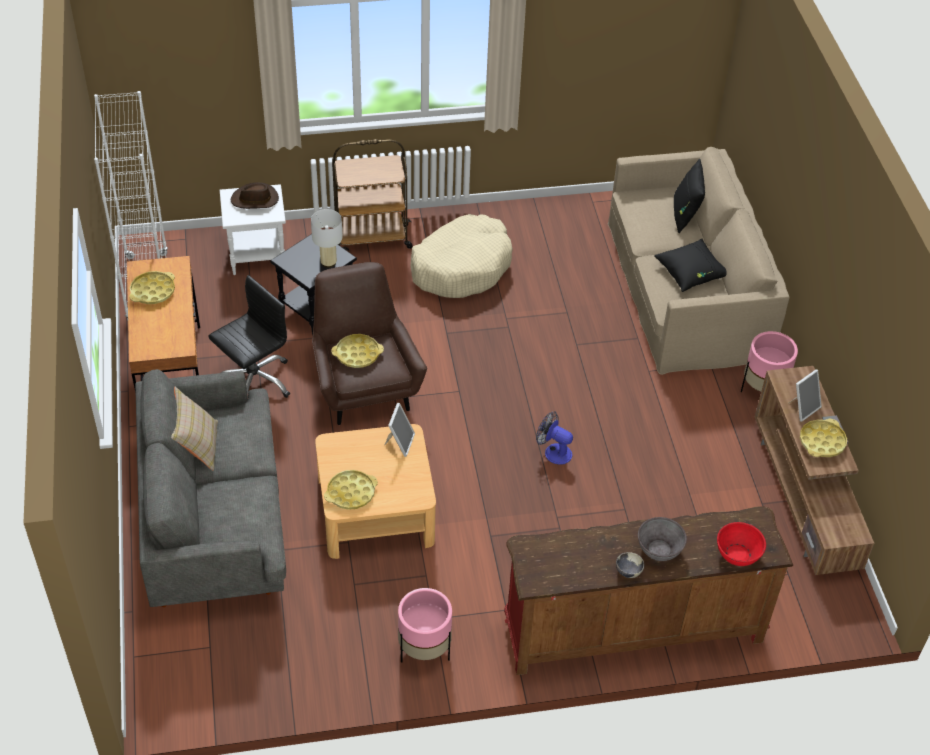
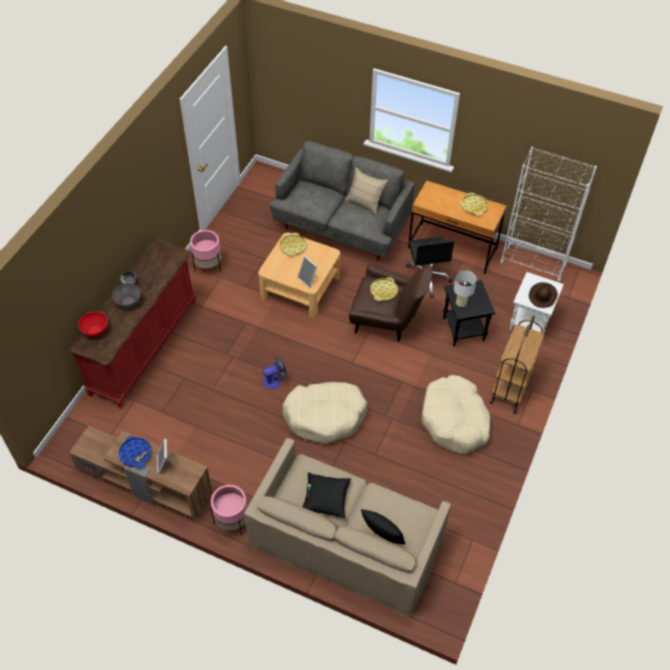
camera: 125 degrees right, 5 degrees up
(559, 378) = (325, 416): none -> beige dog bed
(822, 441) = (135, 454): yellow tray -> blue tray

